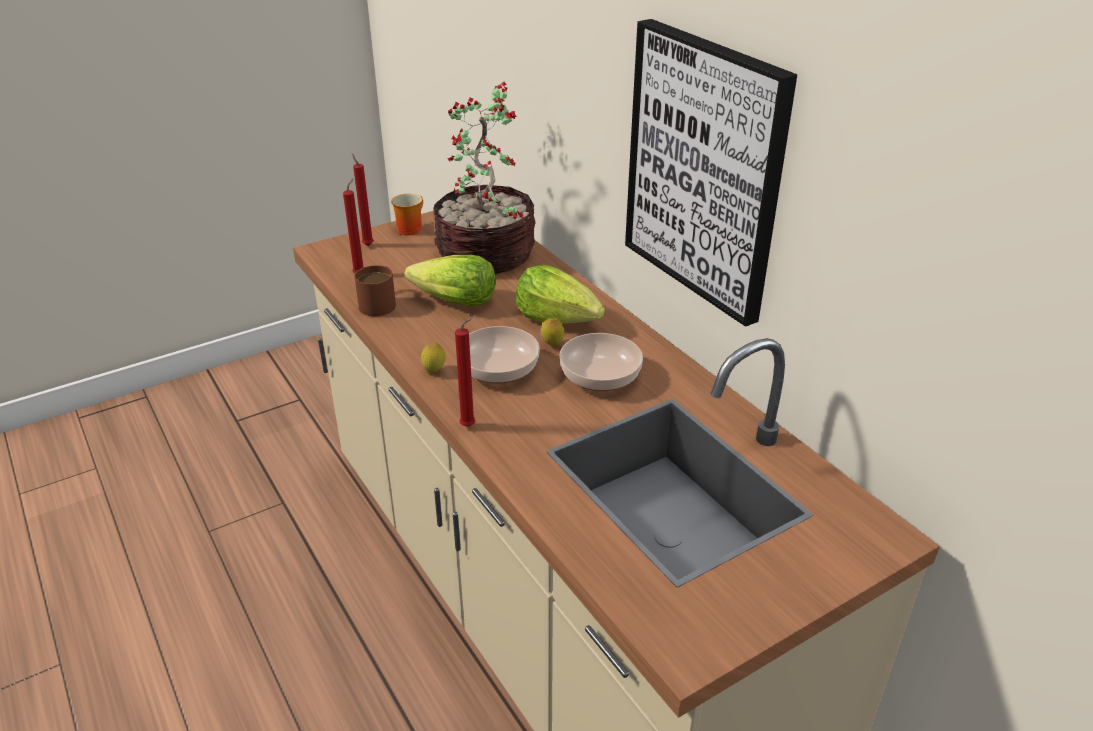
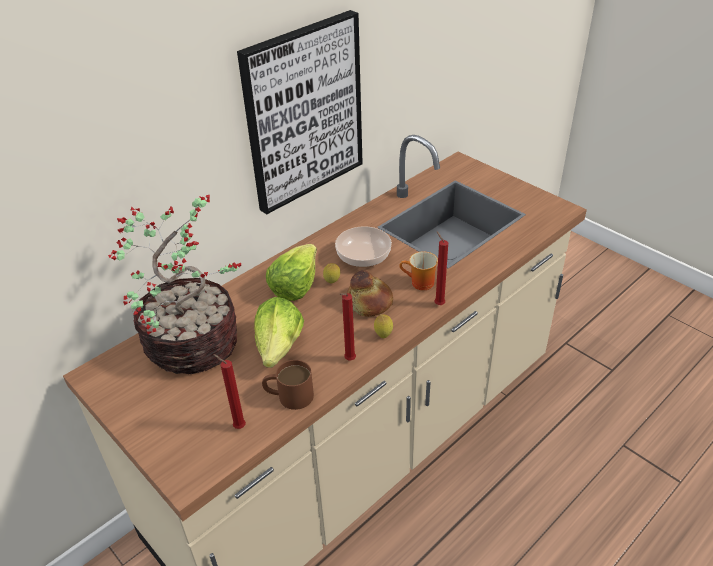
camera: 100 degrees left, 5 degrees up
(367, 245) = (173, 440): red candle -> red candle (348, 360)
(409, 228) = (134, 415): mug -> mug (419, 284)
(500, 369) = (370, 302): bowl -> bread

